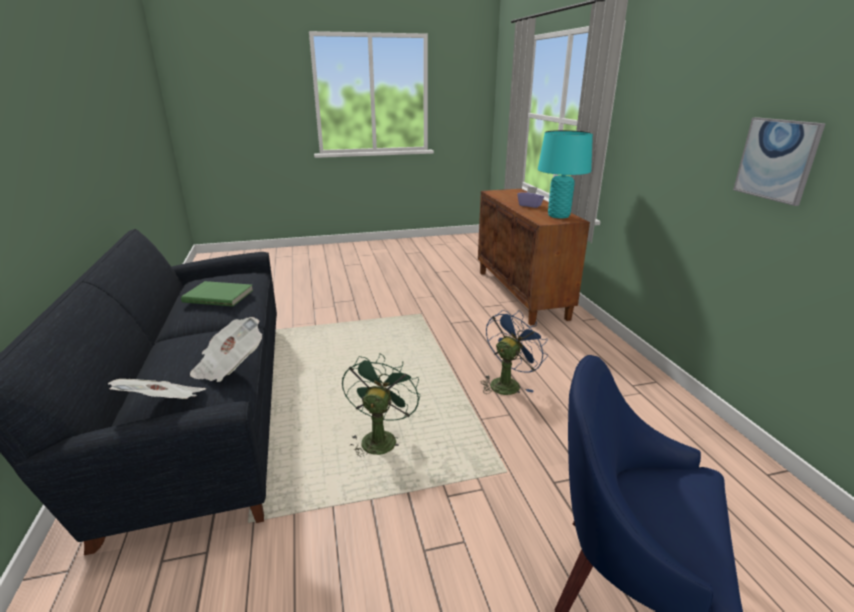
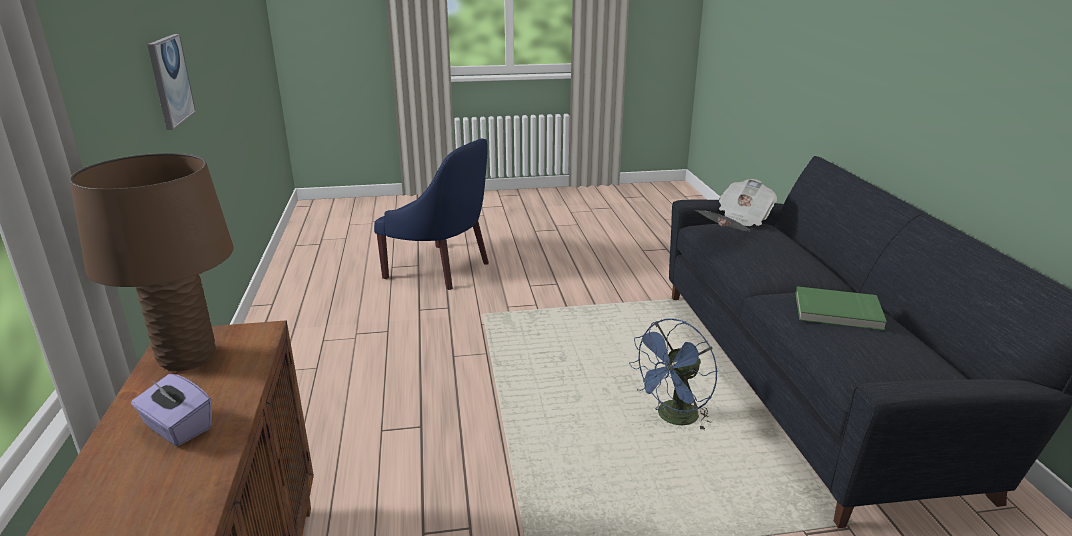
camera: 175 degrees left, 0 degrees up
(379, 437) = (594, 342): green fan -> none
(507, 383) = (433, 391): blue fan -> blue fan (673, 419)
(558, 216) = (187, 358): turquoise table lamp -> brown table lamp

